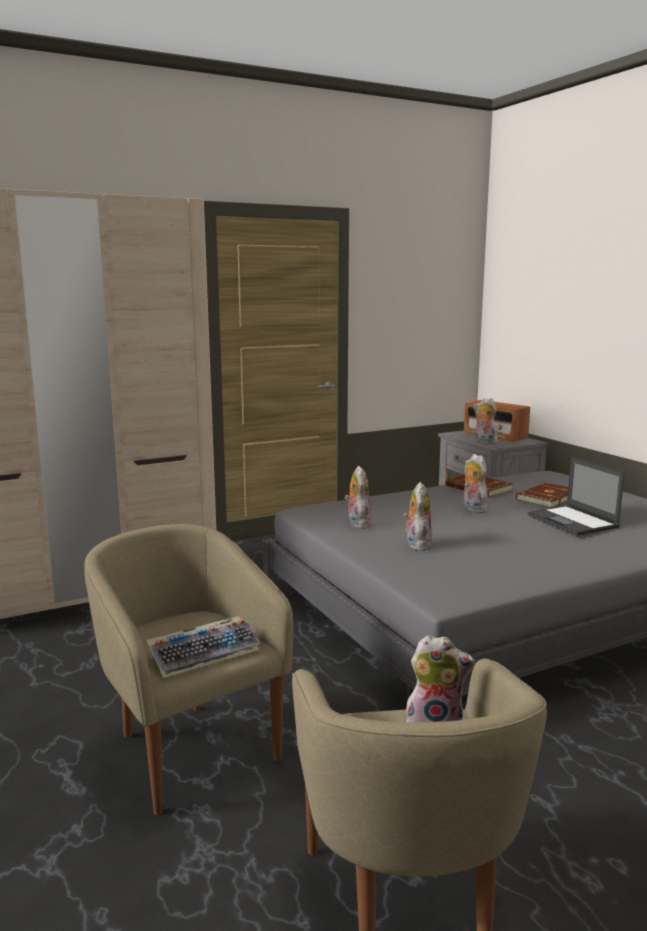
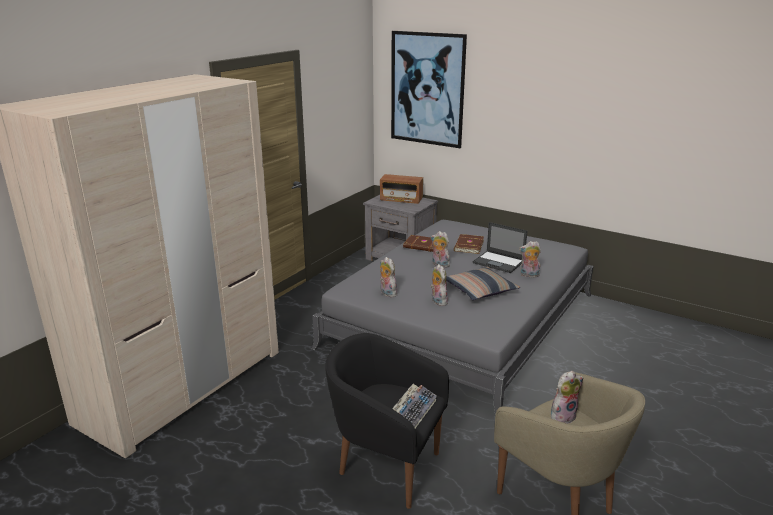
camera: 30 degrees left, 10 degrees up
(189, 749) = (385, 467): beige armchair -> black armchair
(484, 442) = (401, 206): plush toy -> plush toy (529, 275)
(500, 545) = (480, 290): none -> pillow
(544, 276) = (427, 89): none -> picture

